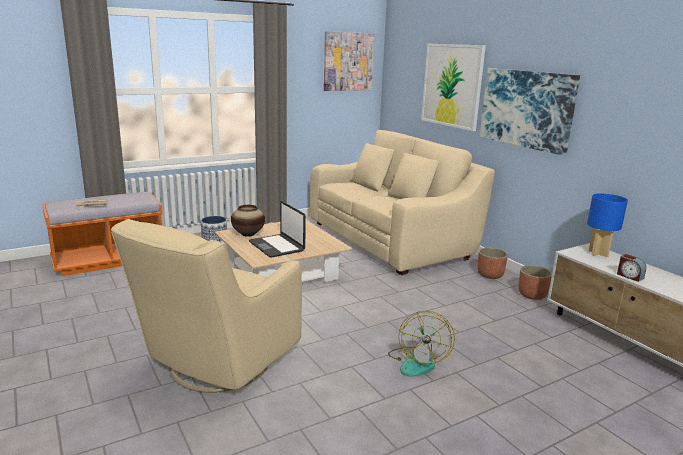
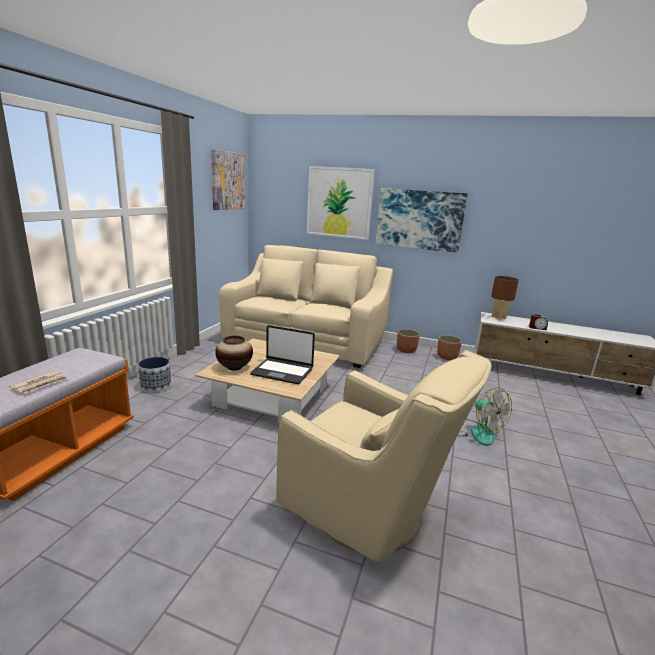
camera: 40 degrees left, 0 degrees up
(216, 365) = (371, 512): beige armchair -> beige armchair turned 45 degrees counterclockwise
(598, 254) = (498, 317): blue table lamp -> brown table lamp

